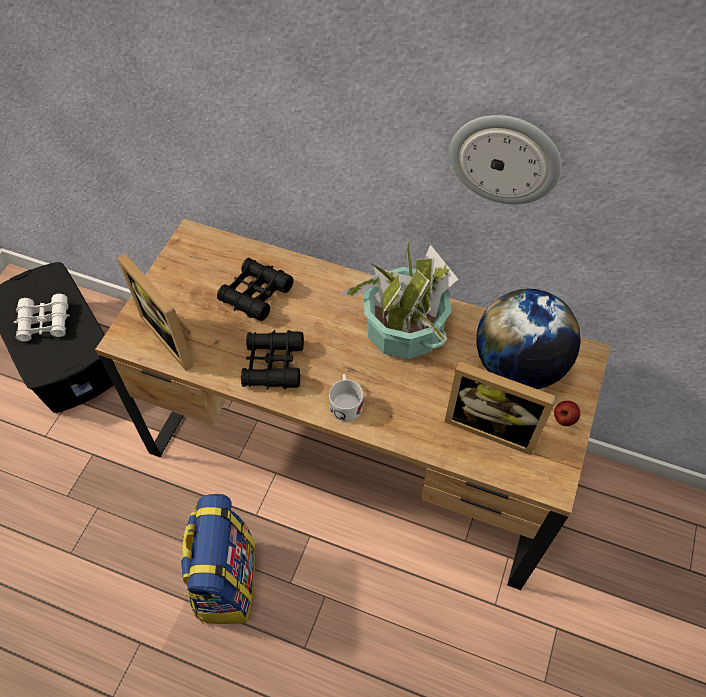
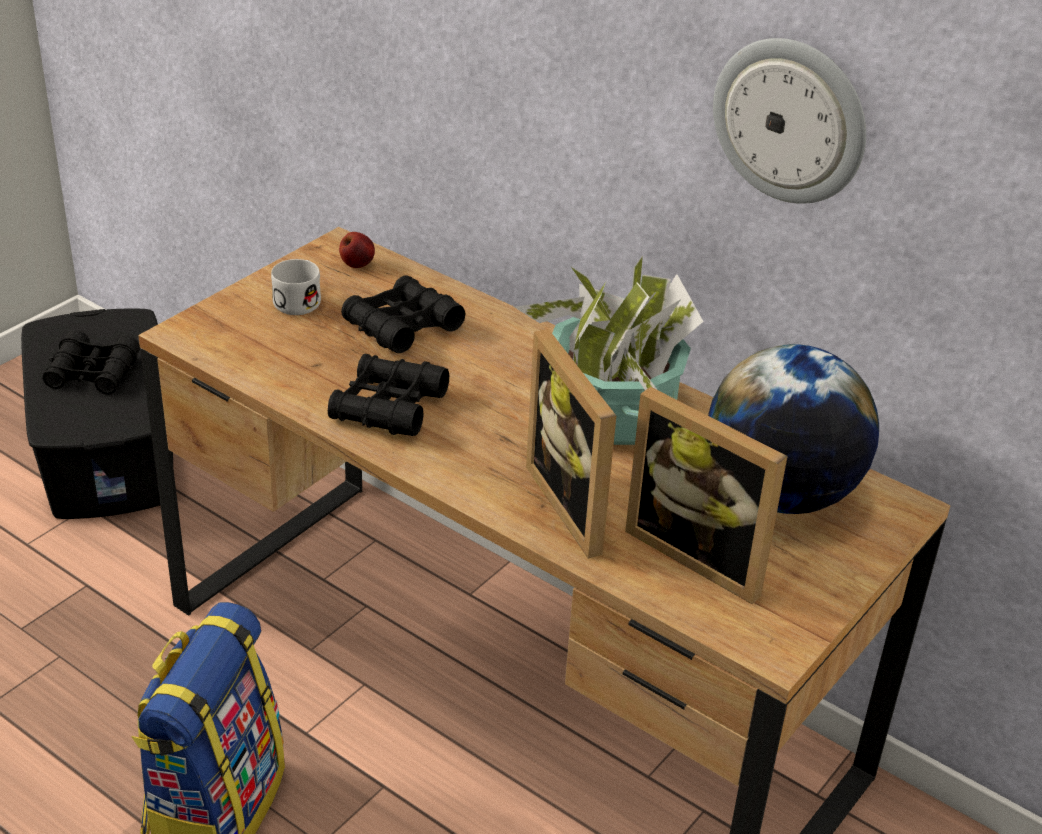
camera: 15 degrees right, 20 degrees down
(44, 322) = (93, 373): white binoculars -> black binoculars
(175, 336) = (259, 345): picture frame -> picture frame (579, 505)
(345, 402) = (478, 473): white mug -> white mug (300, 299)
(564, 419) = (828, 574): apple -> apple (357, 265)

